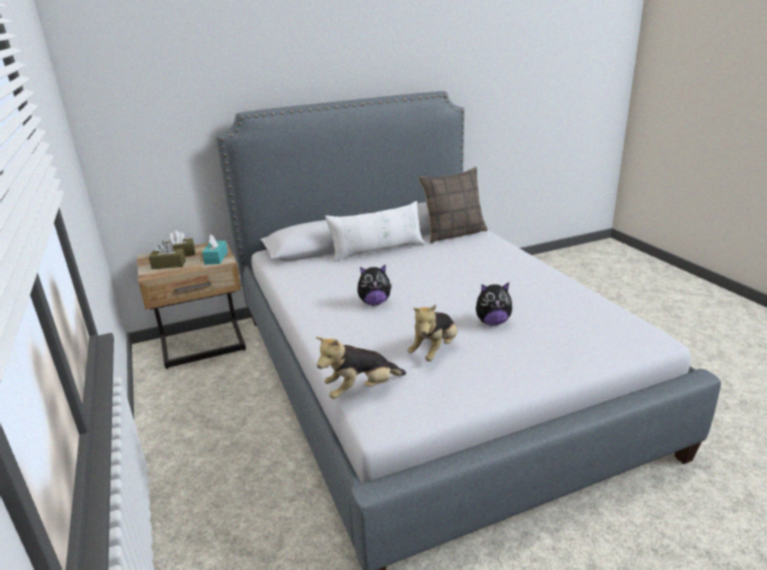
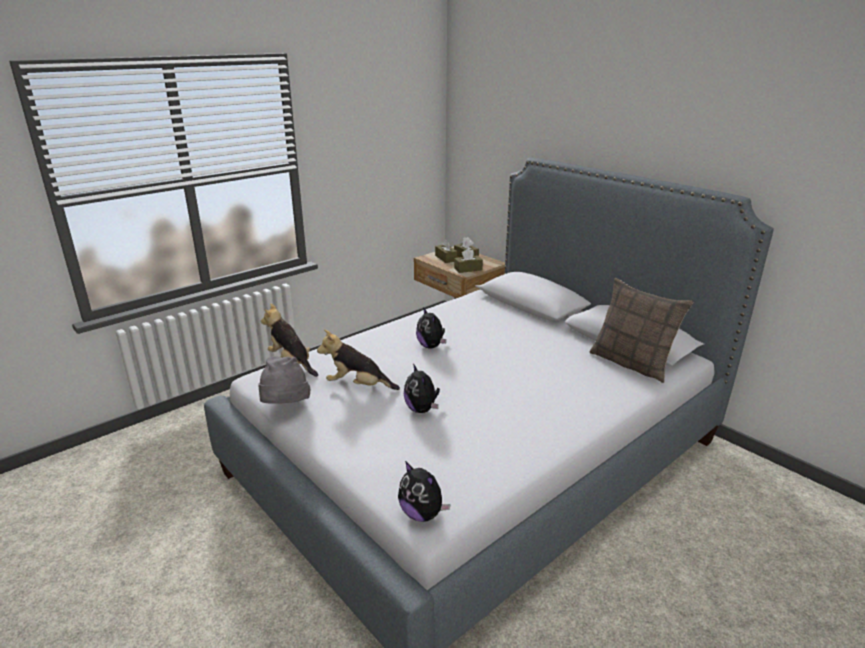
camera: 70 degrees right, 0 degrees up
(216, 258) = (468, 269): turquoise tissue box -> brown tissue box
(377, 251) = (545, 329): white pillow -> none
(462, 400) = (285, 407): none -> grey hat
(645, 340) = (422, 514): none -> plush toy

